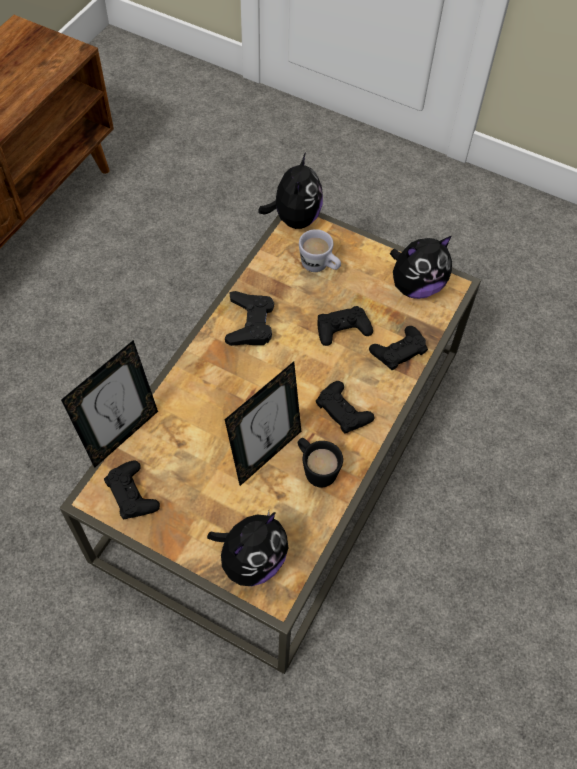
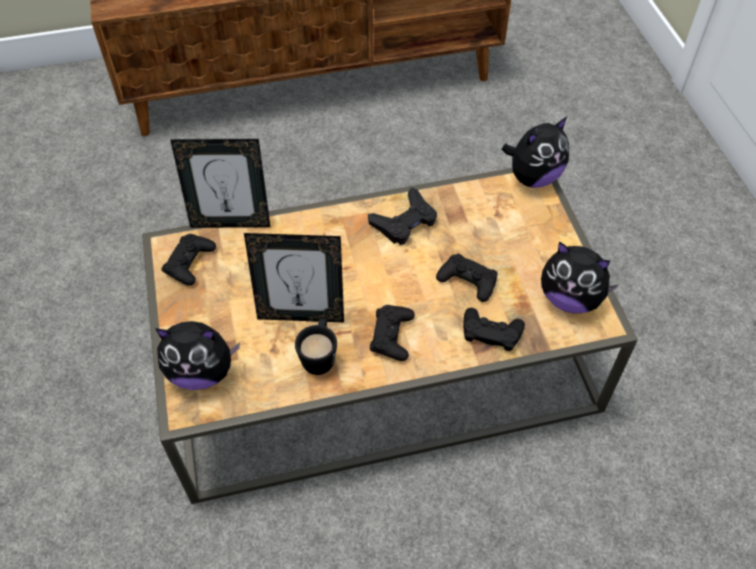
camera: 50 degrees right, 5 degrees down
(319, 267) = (508, 224): white mug -> none

